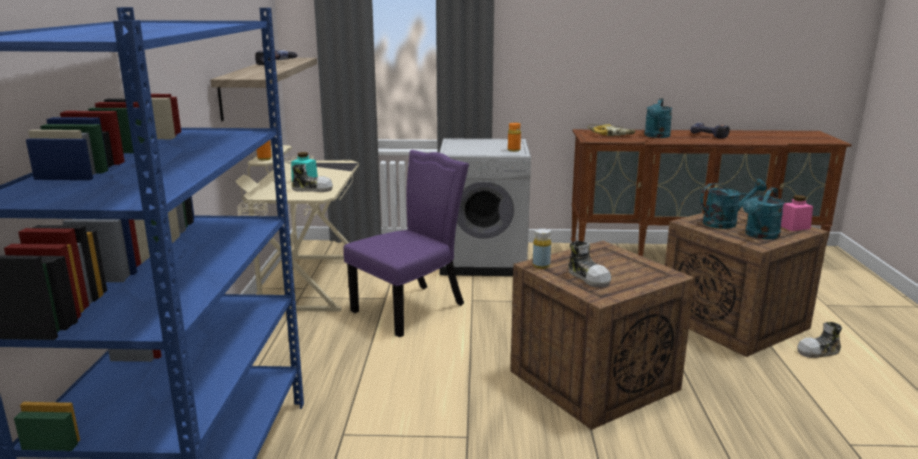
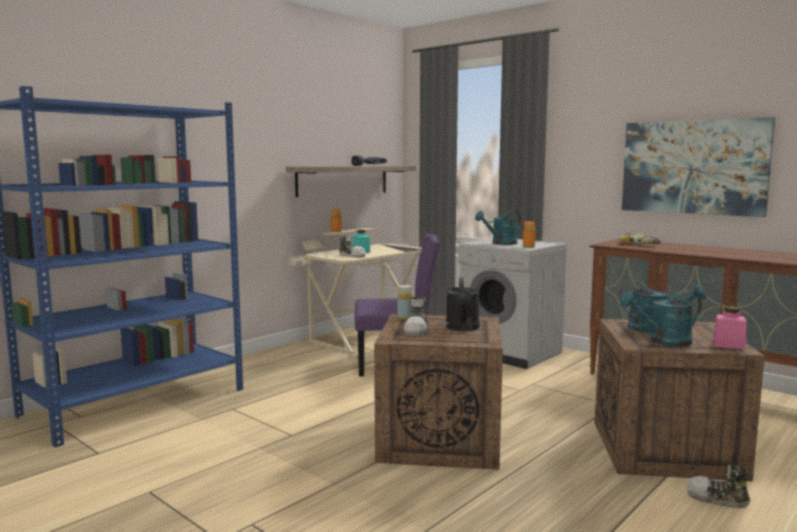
camera: 40 degrees right, 10 degrees down
(615, 264) = (463, 328): none -> black watering can
(642, 56) = (693, 167): none -> picture
(656, 136) = (685, 248): turquoise watering can -> turquoise watering can (500, 243)
(710, 135) = (753, 253): power drill -> none

